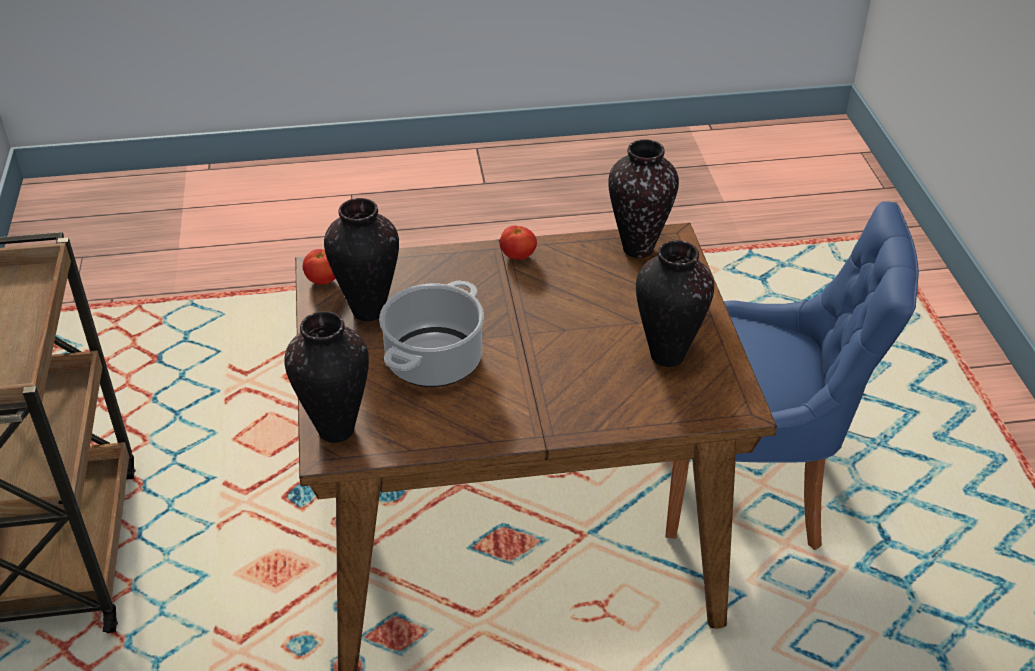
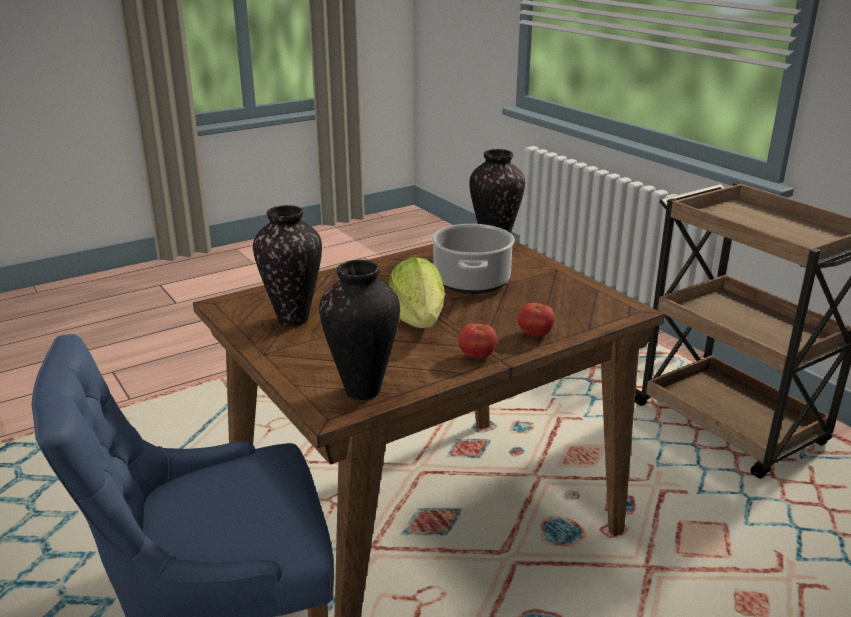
camera: 155 degrees right, 15 degrees down
(323, 281) = (616, 303): tomato -> tomato (535, 334)
(367, 311) = (555, 294): vase -> none
(538, 315) = (419, 321): none -> lettuce

